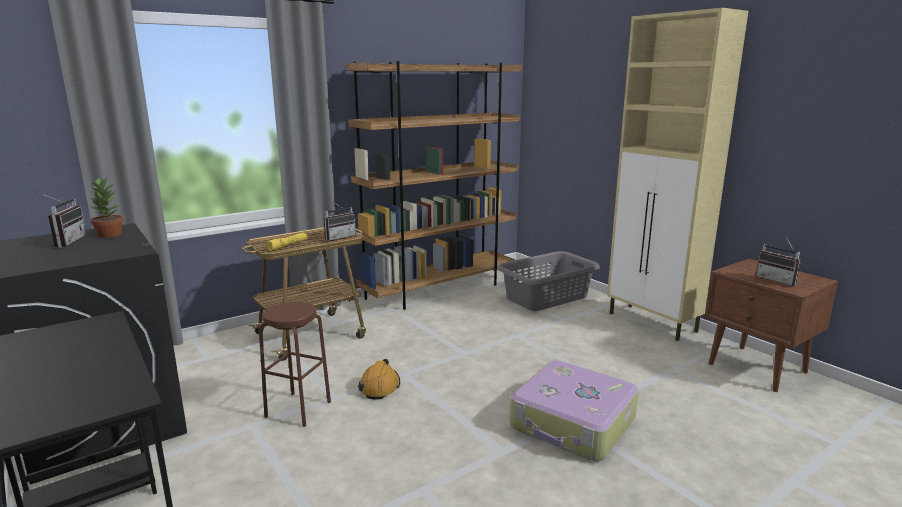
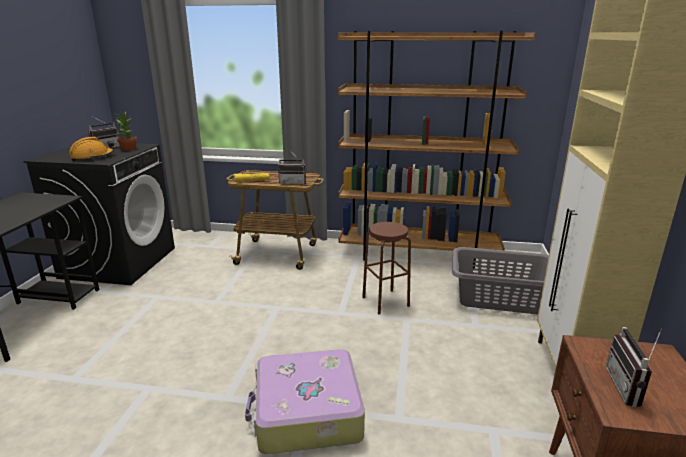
camera: 45 degrees right, 5 degrees up
(298, 409) = (190, 299): brown stool -> brown stool (385, 301)
(379, 386) = (249, 308): orange hard hat -> orange hard hat (92, 157)

